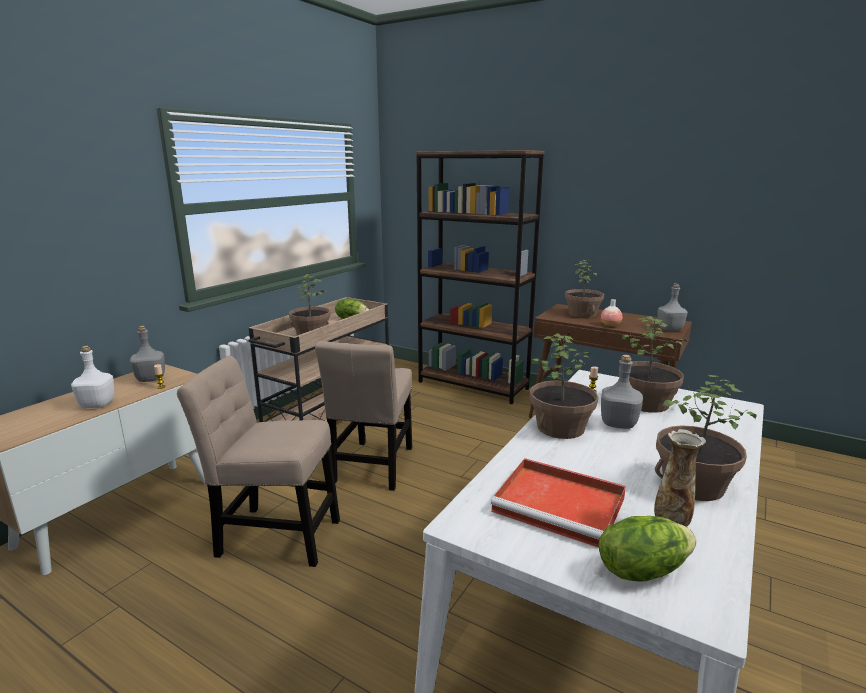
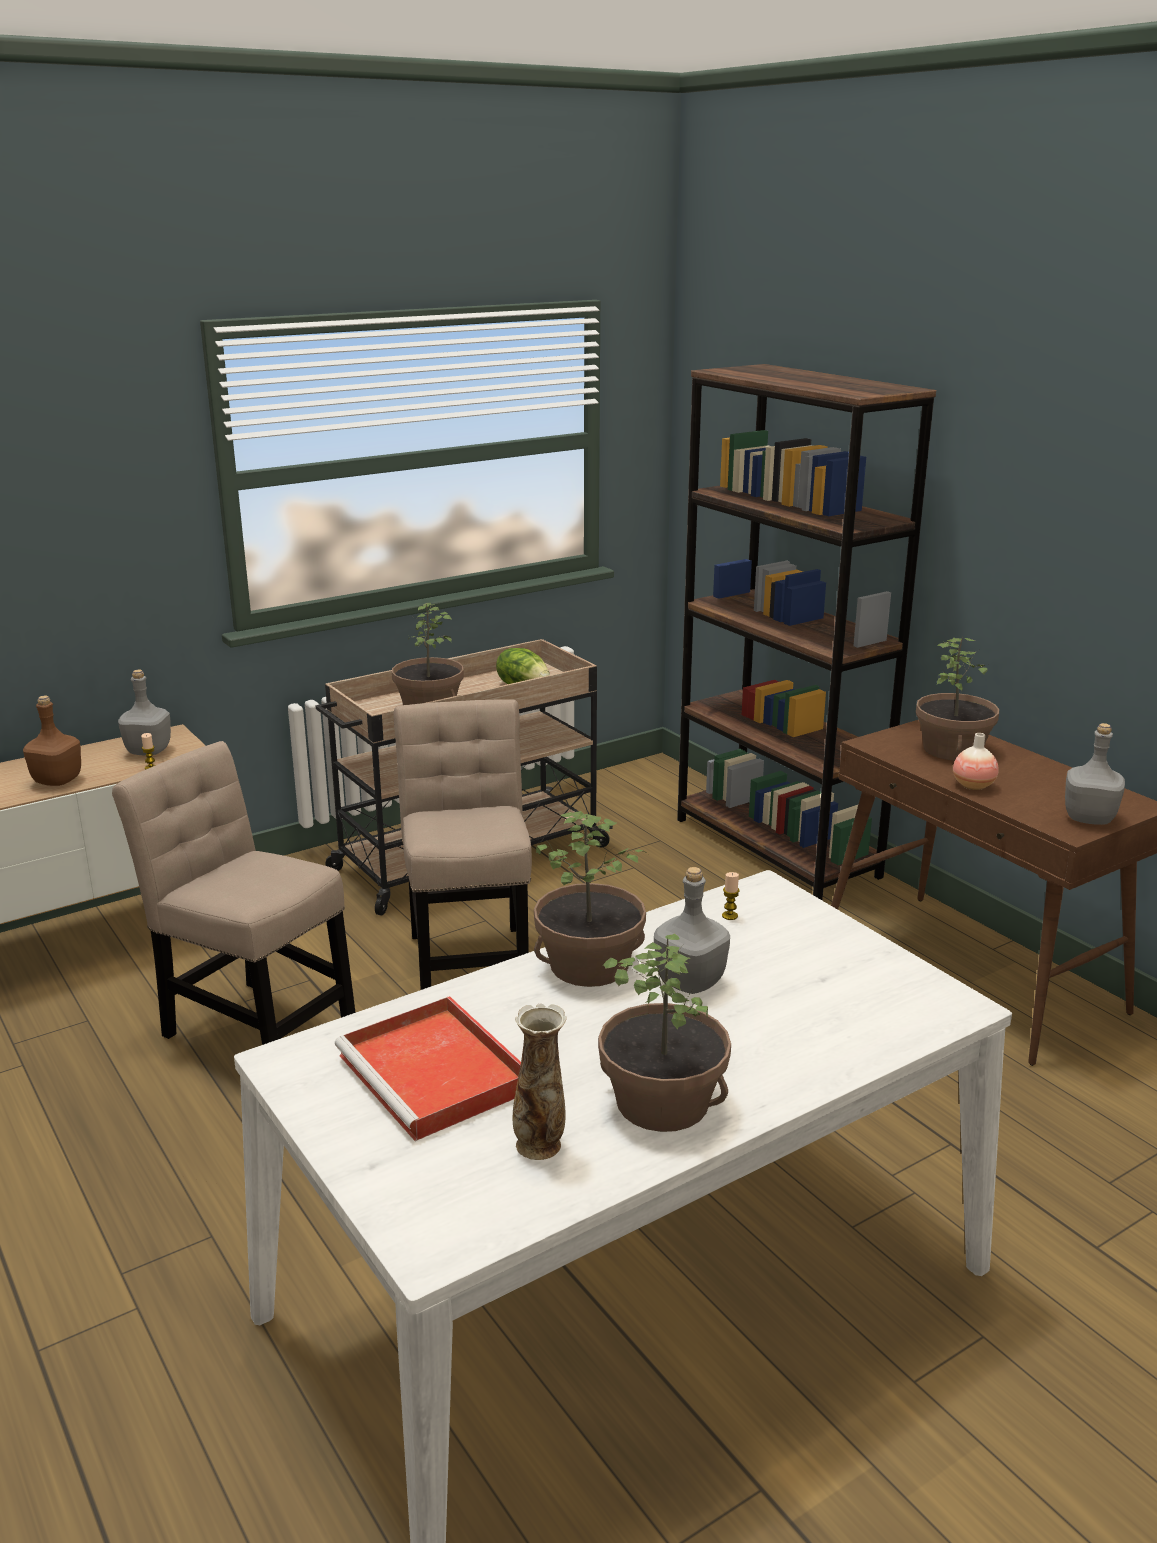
camera: 25 degrees right, 5 degrees up
(98, 404) = (58, 781): white bottle -> brown bottle
(373, 467) = (470, 962): beige chair -> beige chair turned 135 degrees clockwise
(641, 569) = (428, 1178): lettuce -> none
(646, 403) = (792, 959): potted plant -> none

